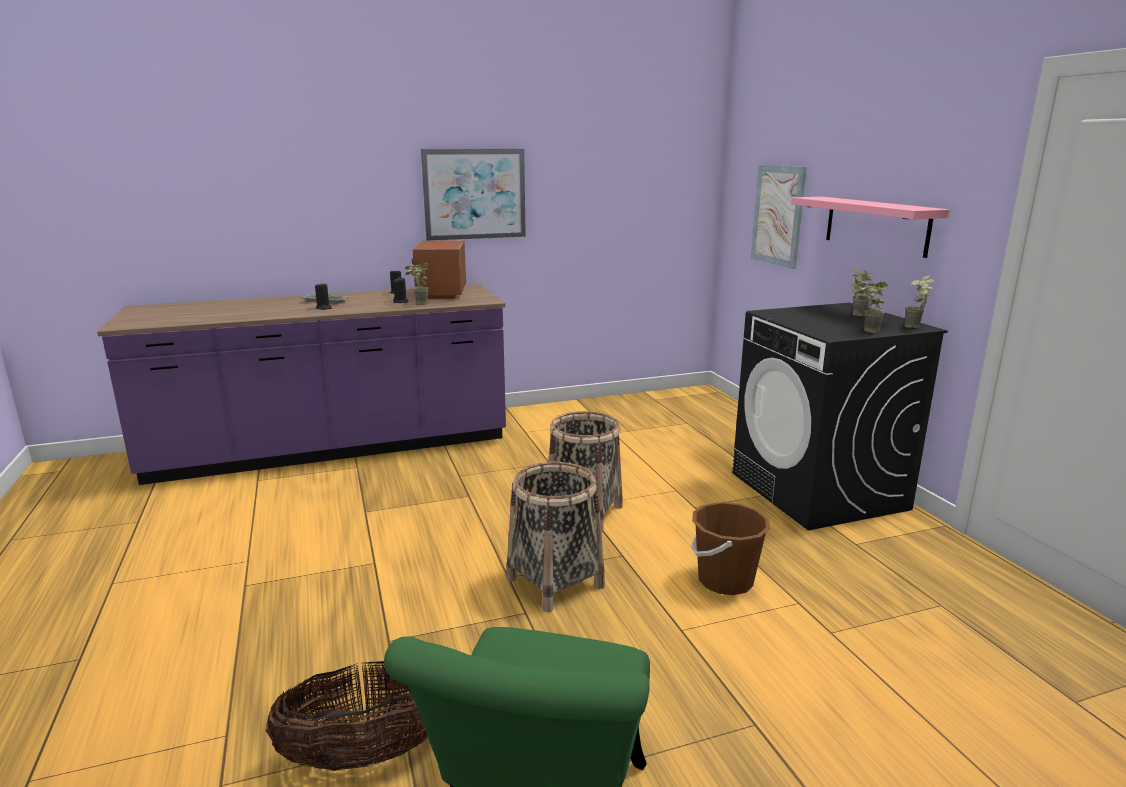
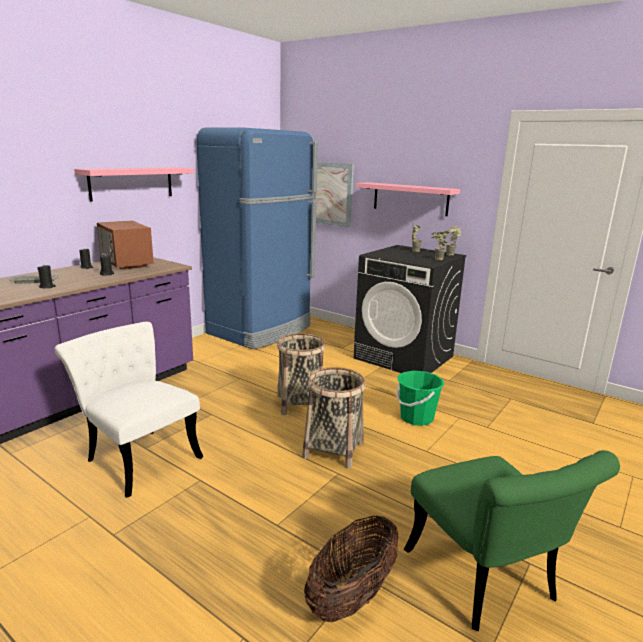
camera: 35 degrees left, 0 degrees up
(349, 518) = (138, 456): none -> white chair
(418, 304) = (127, 274): potted plant -> none
(474, 194) = (132, 183): picture -> pink shelf
(646, 409) = (261, 330): none -> blue fridge
(725, 580) = (416, 418): brown bucket -> green bucket

